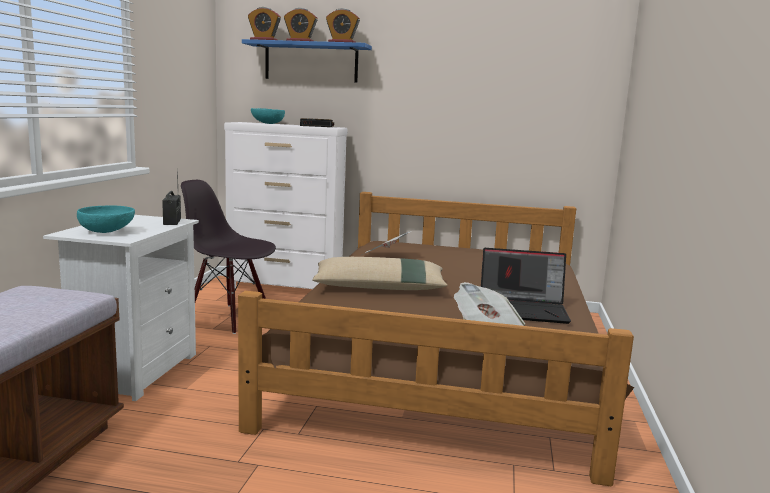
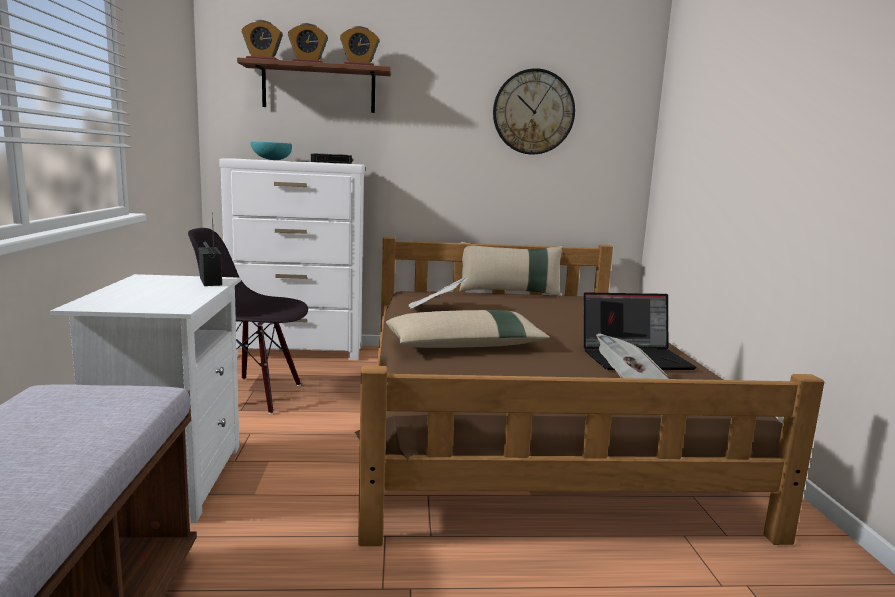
camera: 15 degrees left, 0 degrees up
(108, 231) = (140, 299): turquoise bowl -> none
(311, 62) = (319, 88): blue shelf -> brown shelf
(474, 247) = (509, 292): none -> beige pillow
(501, 80) = (533, 112): none -> wall clock

